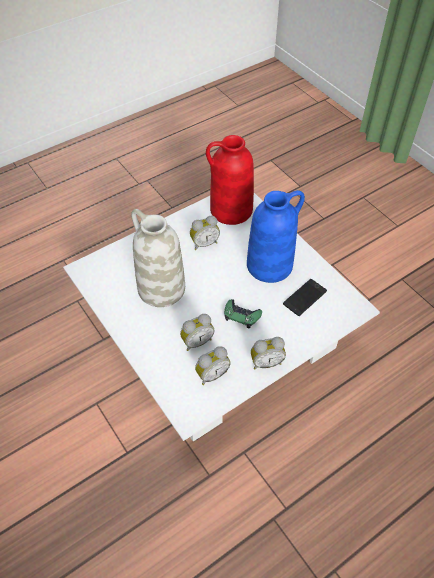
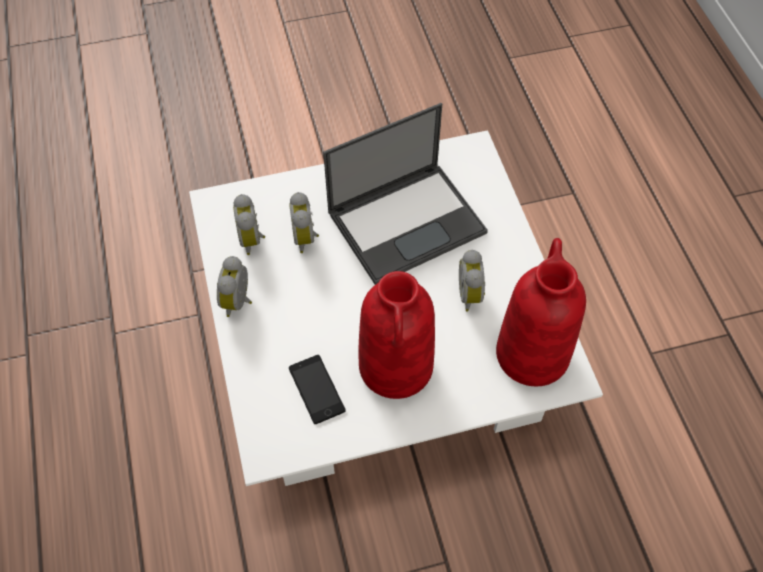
camera: 110 degrees right, 5 degrees up
(160, 288) = (408, 221): white vase -> laptop
(241, 315) = (322, 299): green game controller -> none
(270, 264) = (396, 367): blue vase -> red vase

